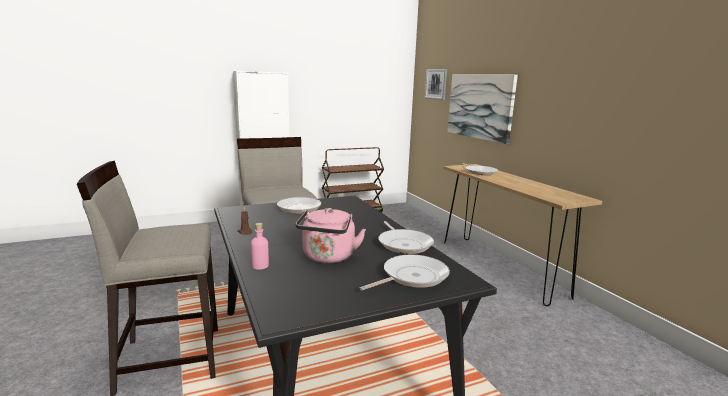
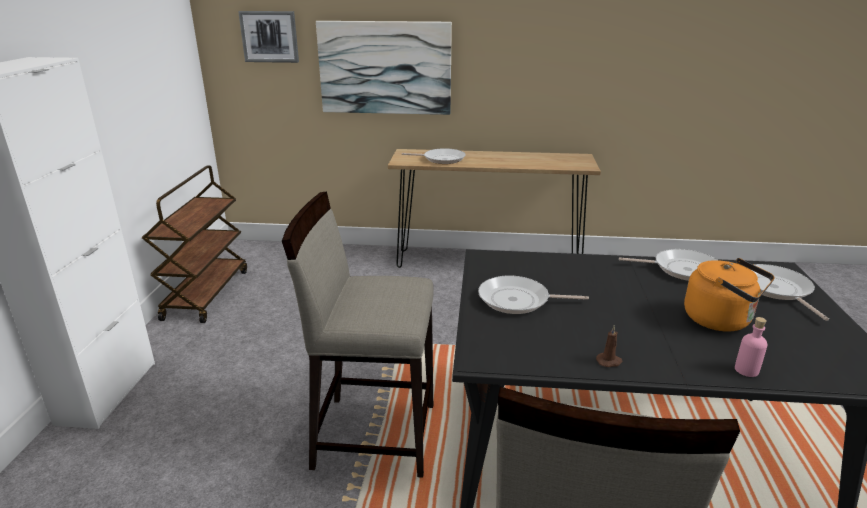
camera: 60 degrees left, 10 degrees up
(328, 258) = (721, 320): pink kettle -> orange kettle

